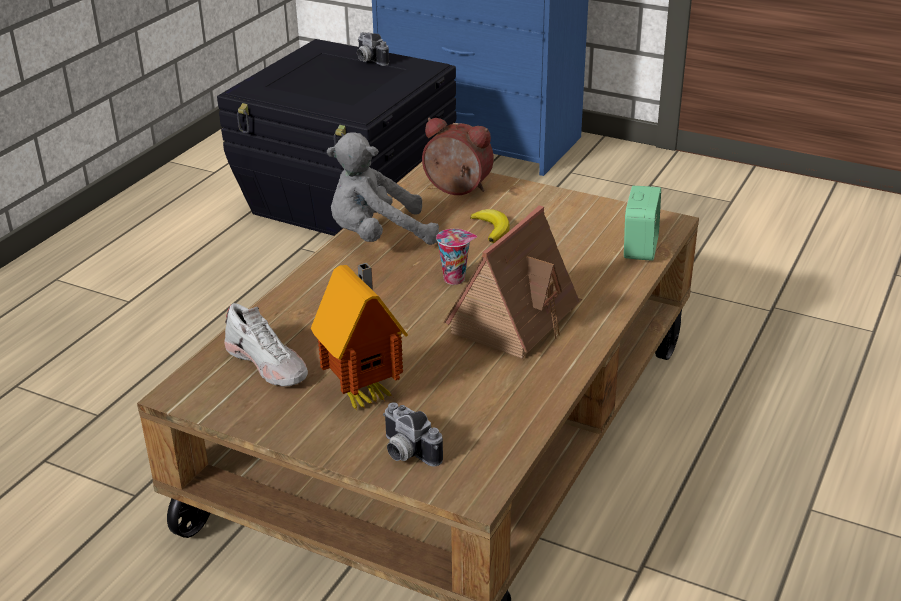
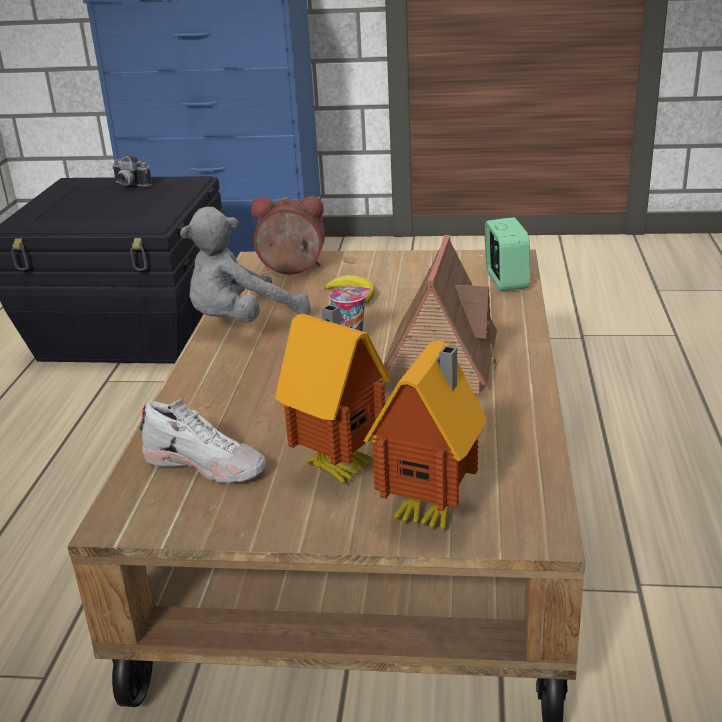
camera: 20 degrees left, 5 degrees down
(405, 453) = (432, 513): camera -> toy house

